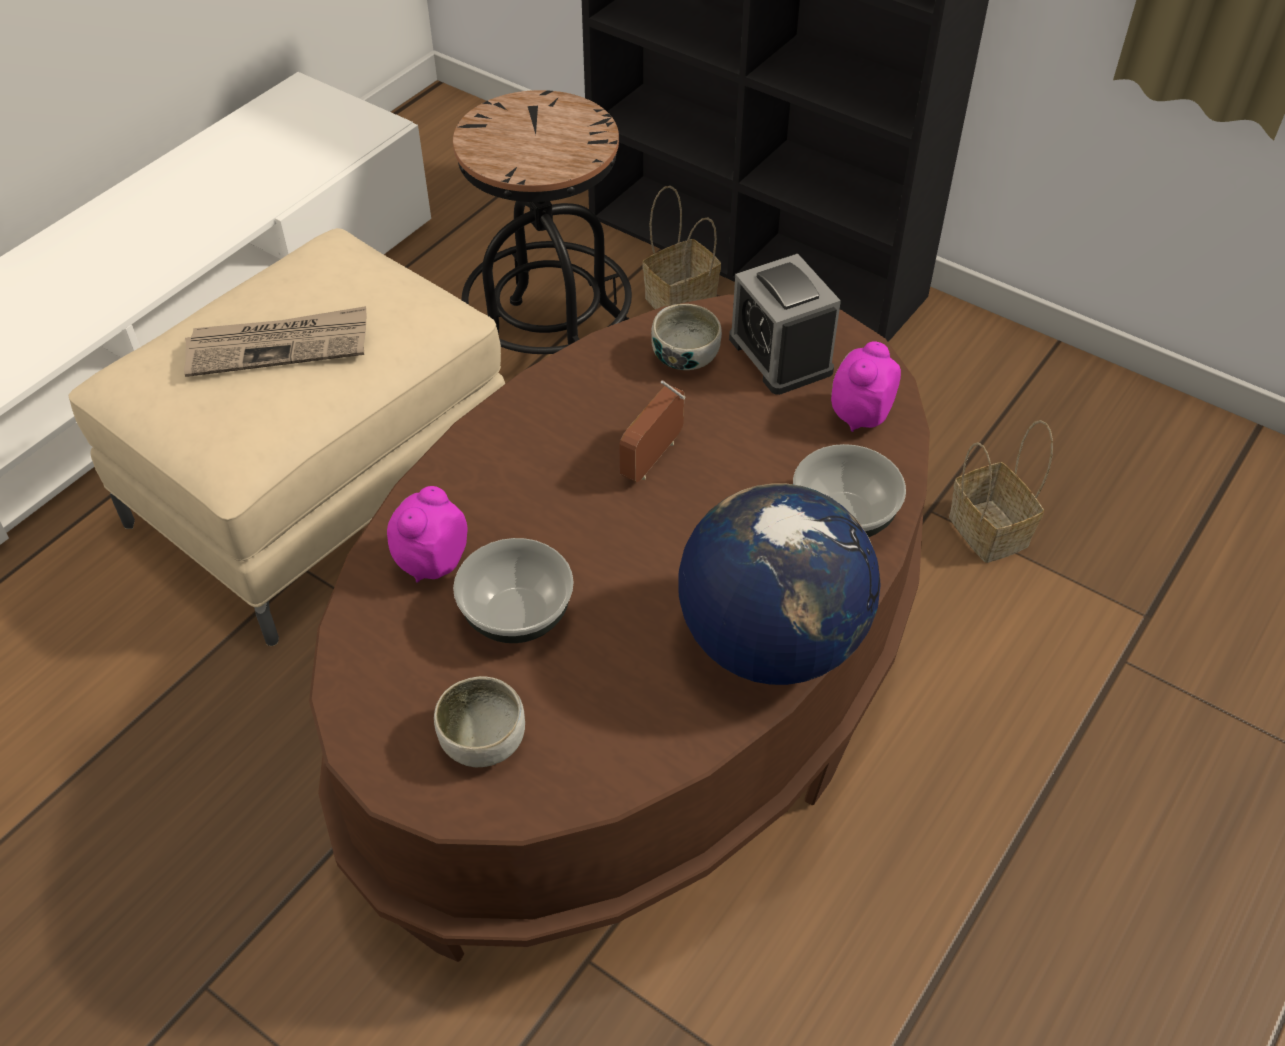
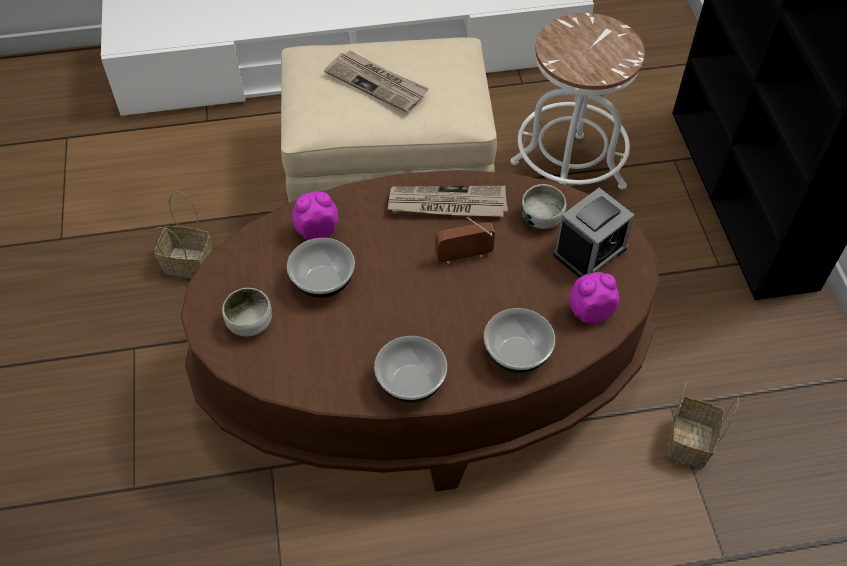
camera: 45 degrees right, 5 degrees up
(550, 351) = (567, 174): black stool -> white stool
(559, 416) = (447, 204): none -> newspaper
(679, 300) = (668, 193): basket -> basket (186, 264)
(770, 641) = (410, 381): globe -> bowl
(780, 355) = (590, 251): alarm clock -> alarm clock turned 150 degrees counterclockwise

